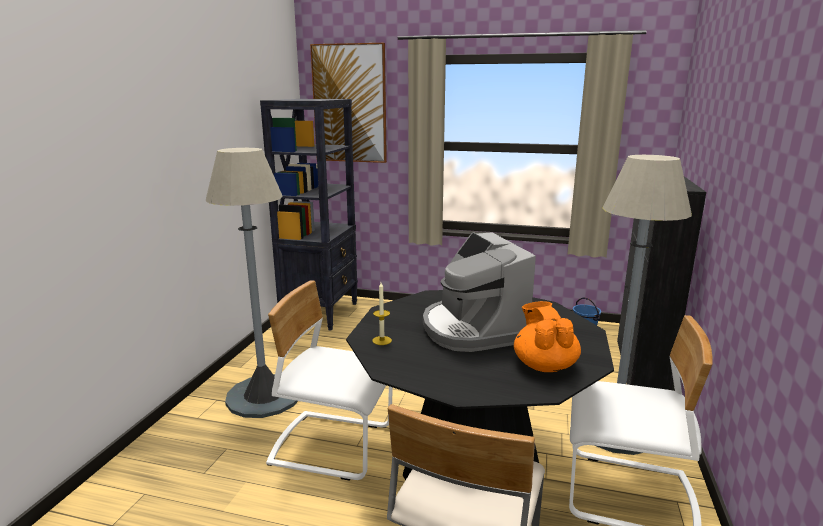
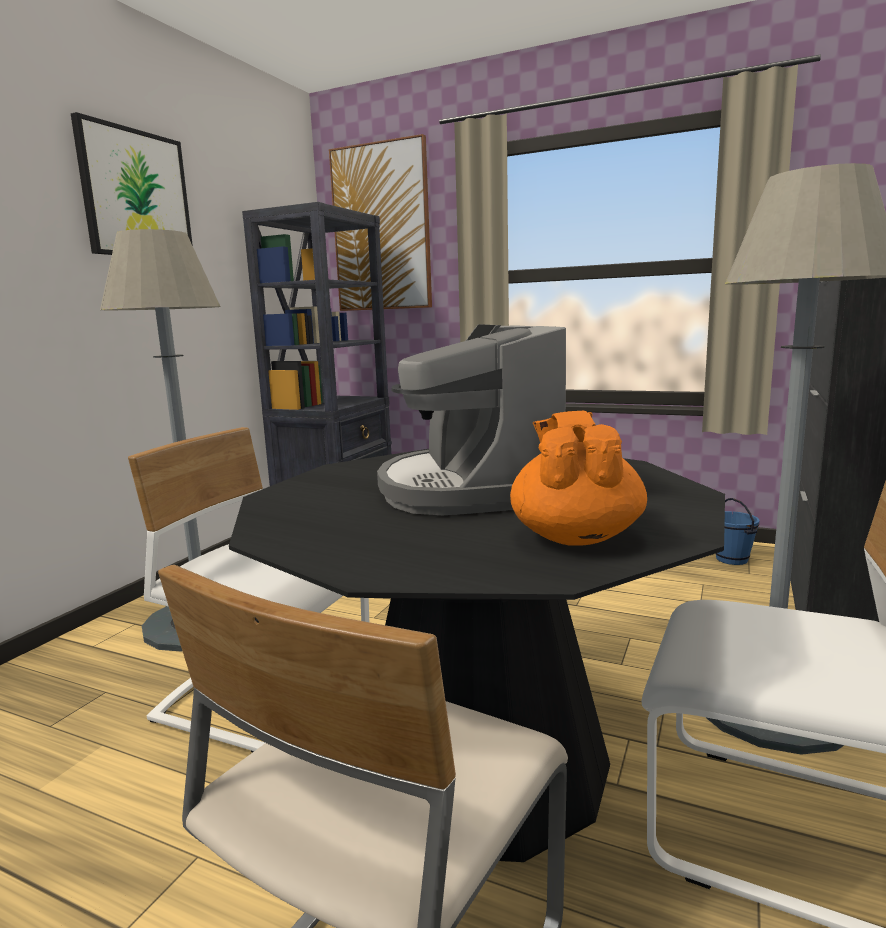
camera: 10 degrees right, 5 degrees down
(201, 103) = (135, 194): none -> picture
(382, 340) = (299, 500): candle -> none

